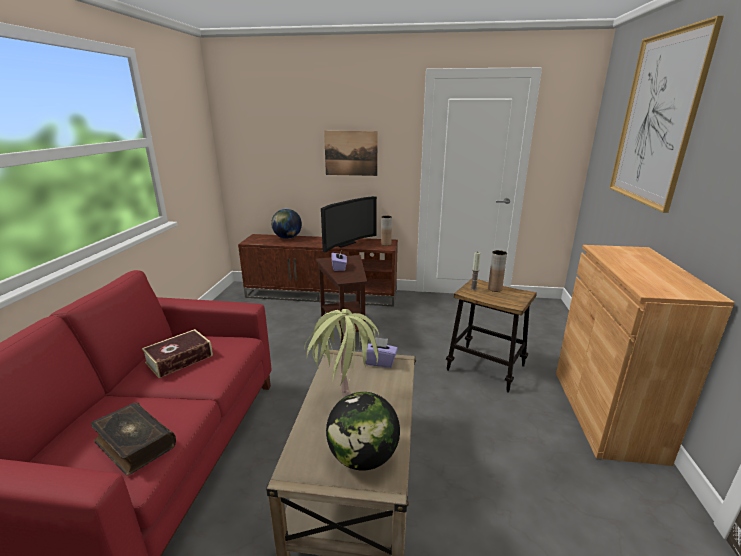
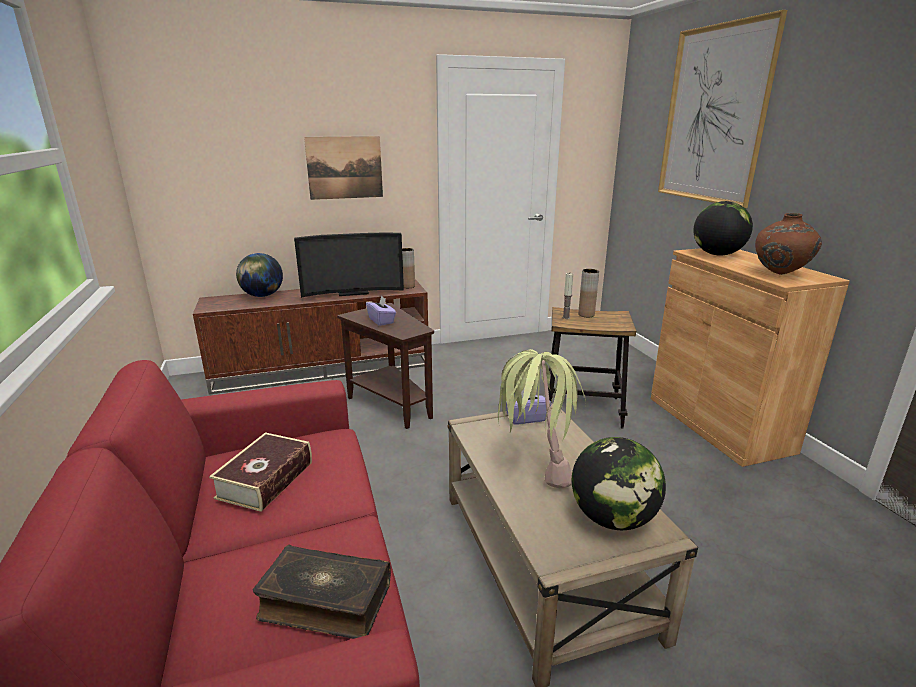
camera: 25 degrees left, 0 degrees up
(344, 243) = (352, 292): television -> television turned 60 degrees clockwise
(621, 254) = (717, 254): none -> globe
(658, 283) = (780, 274): none -> brown vase

